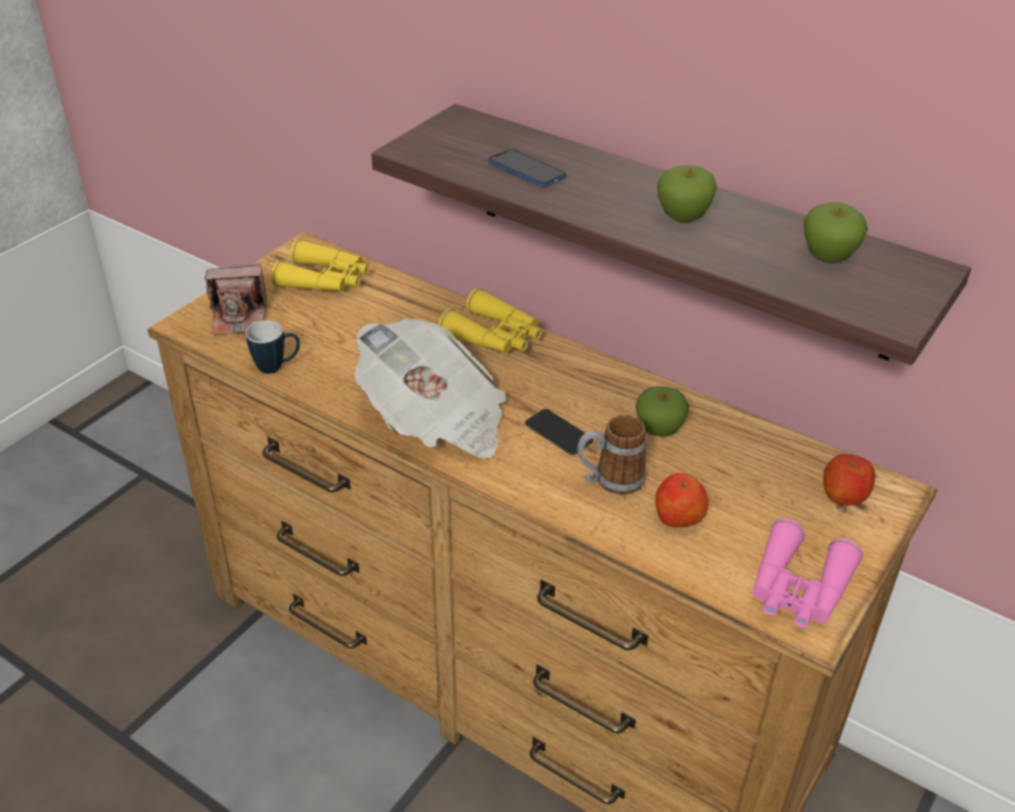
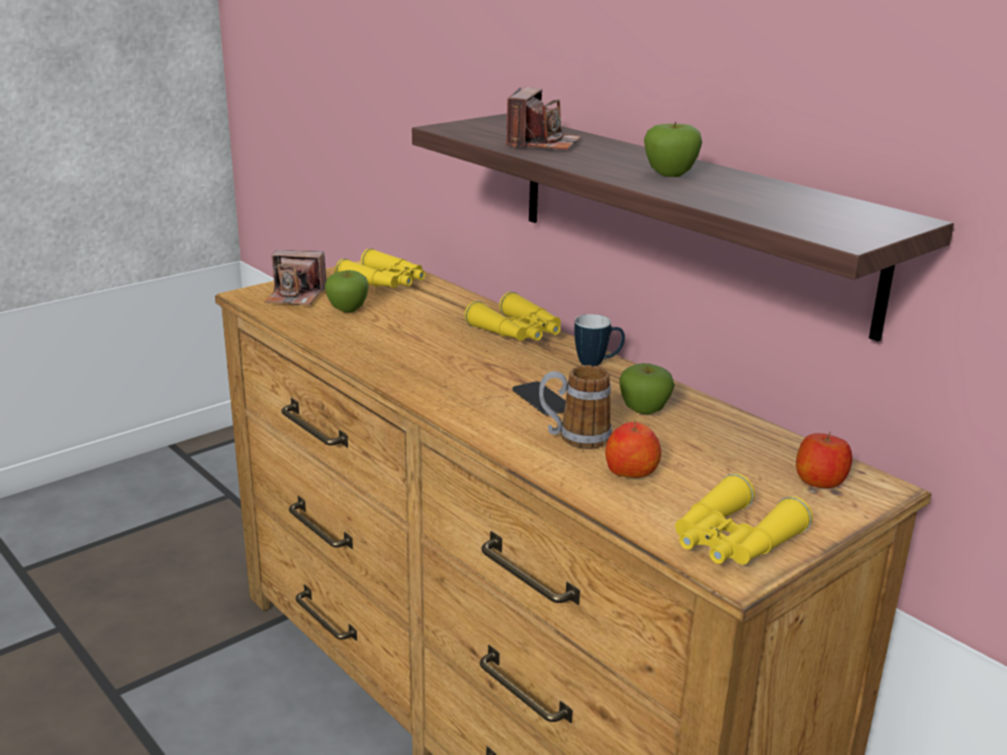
camera: 15 degrees right, 15 degrees down
(277, 367) = (308, 328): mug -> mug (597, 363)
(435, 420) = (428, 377): newspaper -> none
(526, 170) = (542, 143): phone -> camera
(798, 589) = (733, 541): pink binoculars -> yellow binoculars
(828, 257) = (800, 204): apple -> apple (347, 309)

